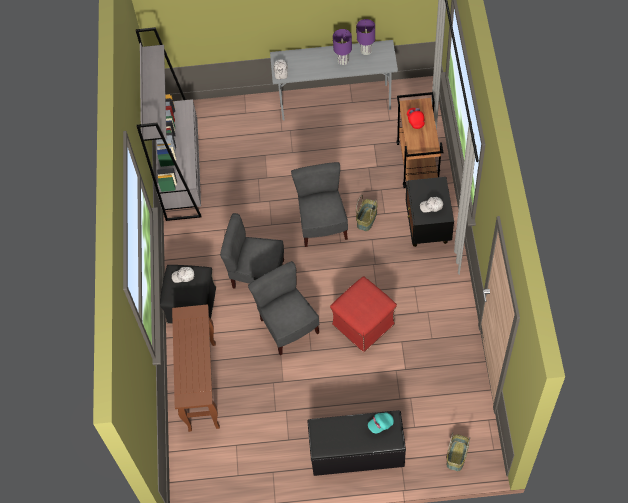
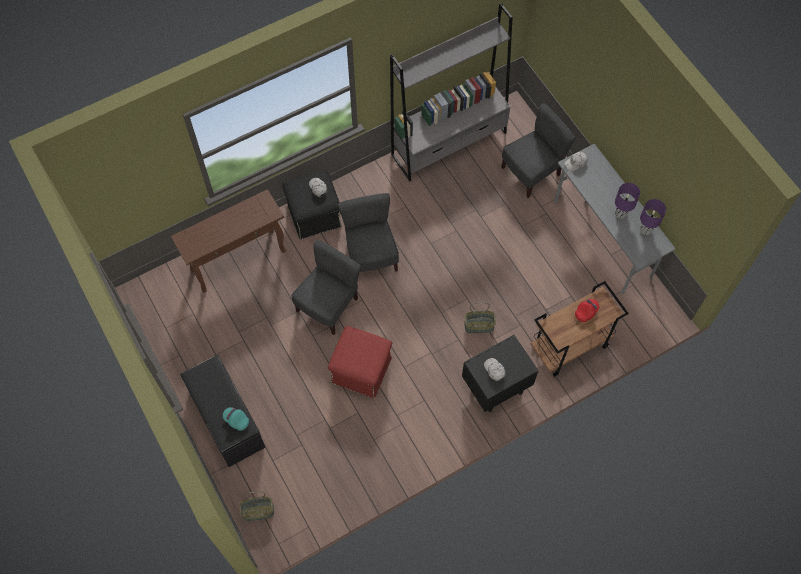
camera: 60 degrees right, 5 degrees up
(322, 225) = (452, 288): grey chair -> grey chair (531, 172)

